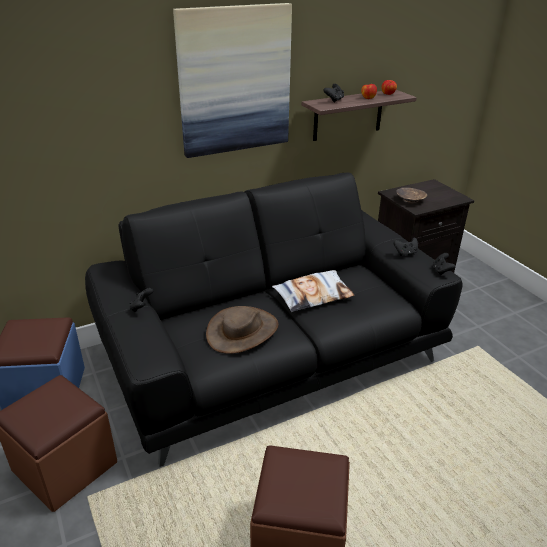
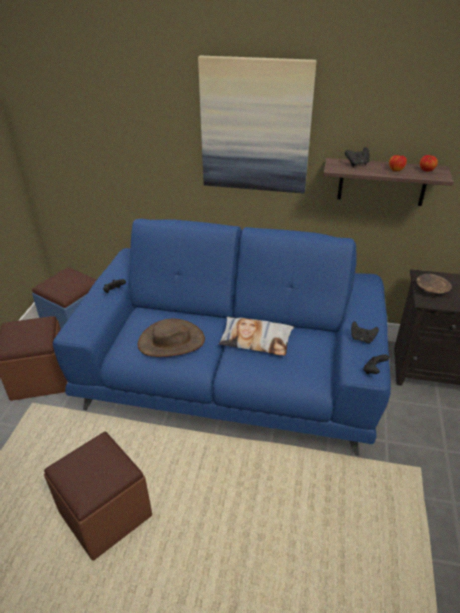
camera: 40 degrees right, 5 degrees up
(272, 355) = (231, 375): black sofa -> blue sofa

